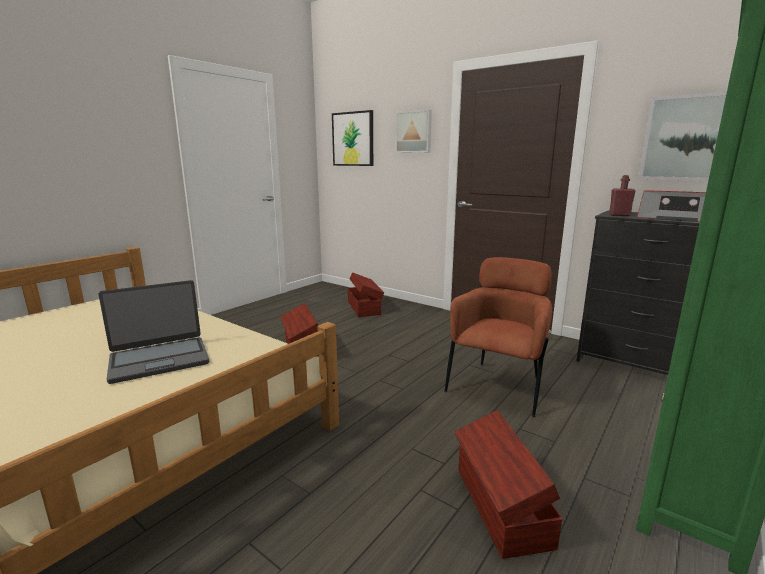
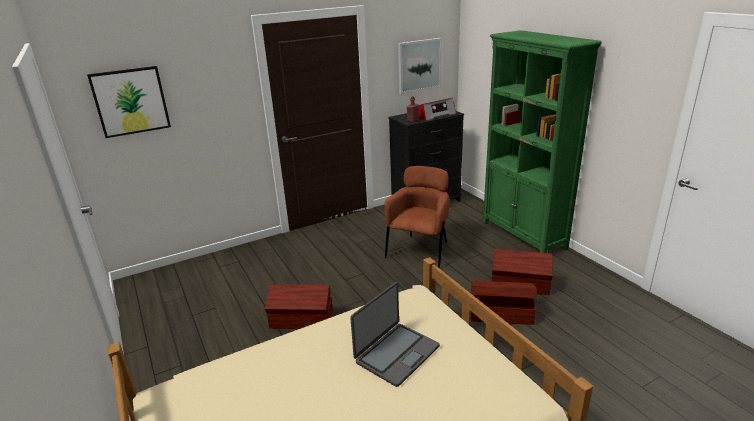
camera: 65 degrees left, 10 degrees up
(159, 360) = (396, 354): laptop -> laptop turned 45 degrees clockwise
(364, 307) = (234, 269): brown storage box -> brown storage box (500, 313)
(414, 132) = (219, 83): picture -> none
(498, 386) = (420, 250): brown armchair -> brown armchair turned 60 degrees clockwise

